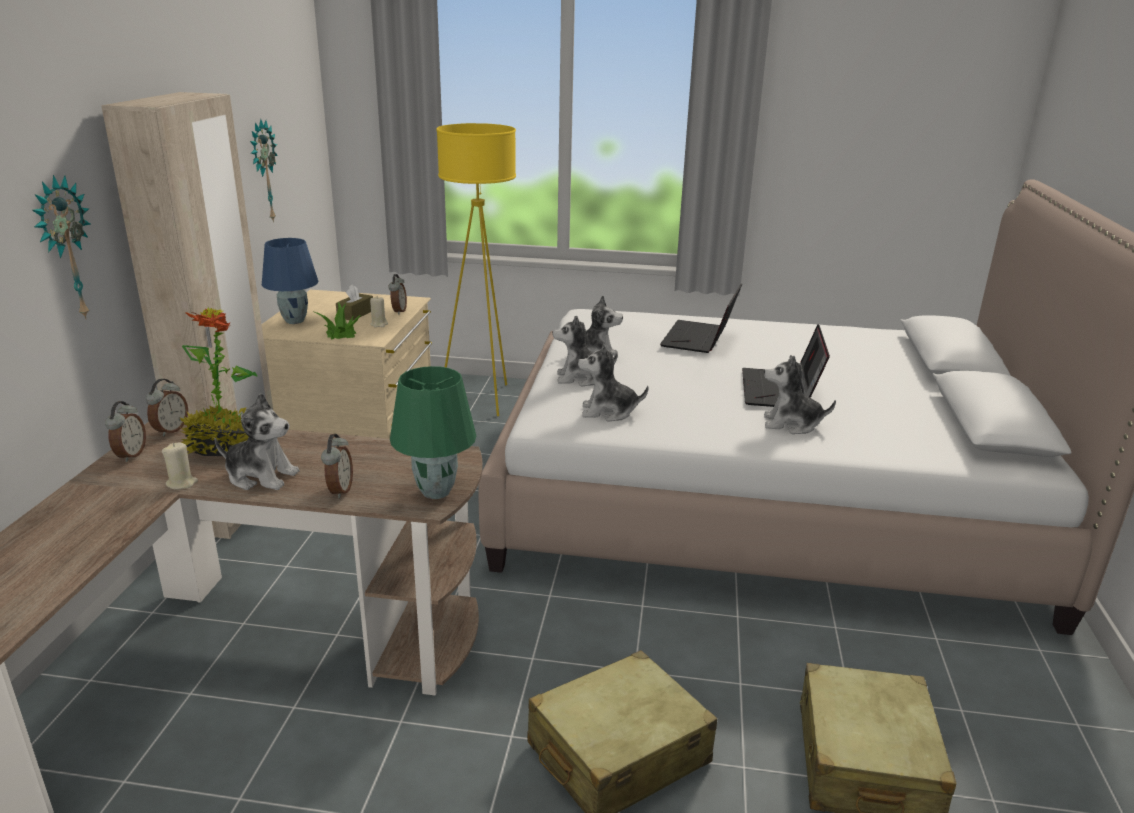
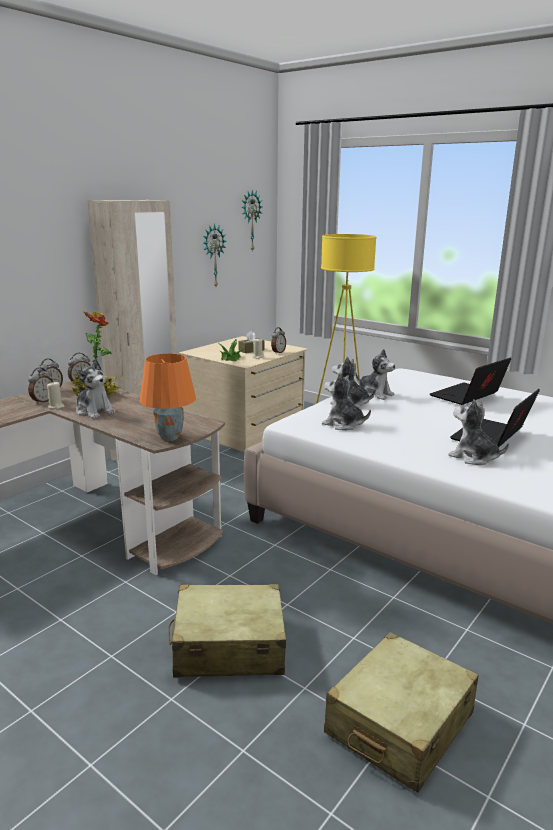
camera: 30 degrees right, 5 degrees down
(64, 249) = (49, 274): wall clock -> wall clock (250, 221)
(295, 321) = (213, 349): blue table lamp -> none
(339, 490) = (122, 425): alarm clock -> alarm clock (43, 401)
(437, 492) = (170, 437): green table lamp -> orange table lamp

